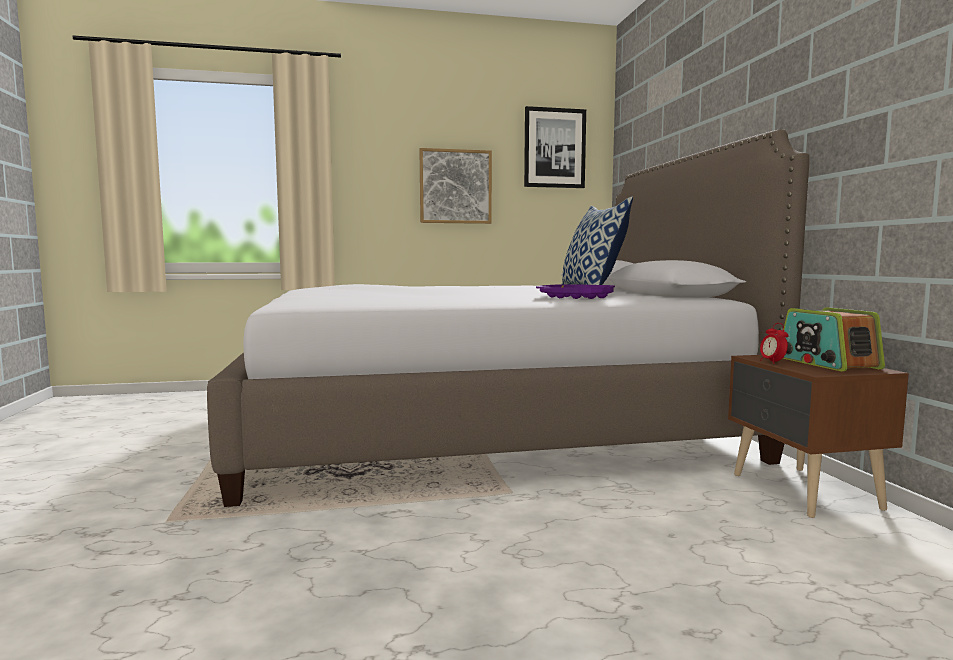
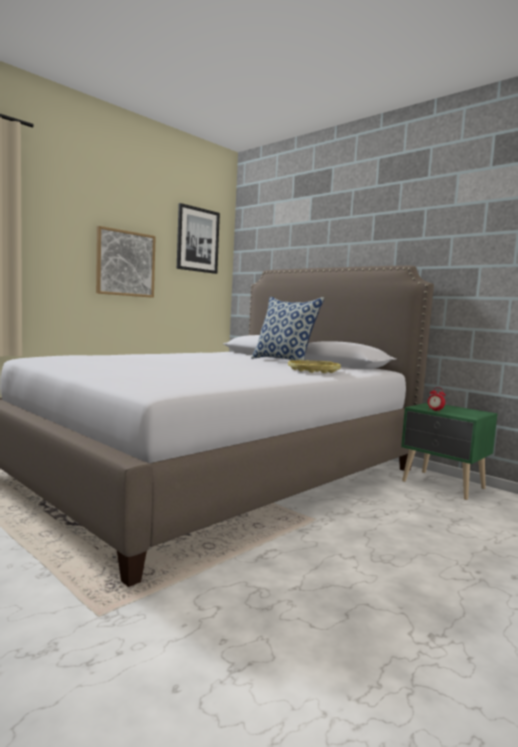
camera: 35 degrees left, 0 degrees up
(575, 297) = (313, 371): purple tray -> yellow tray
(803, 492) = (443, 485): brown nightstand -> green nightstand
(827, 363) = (456, 409): radio -> none

